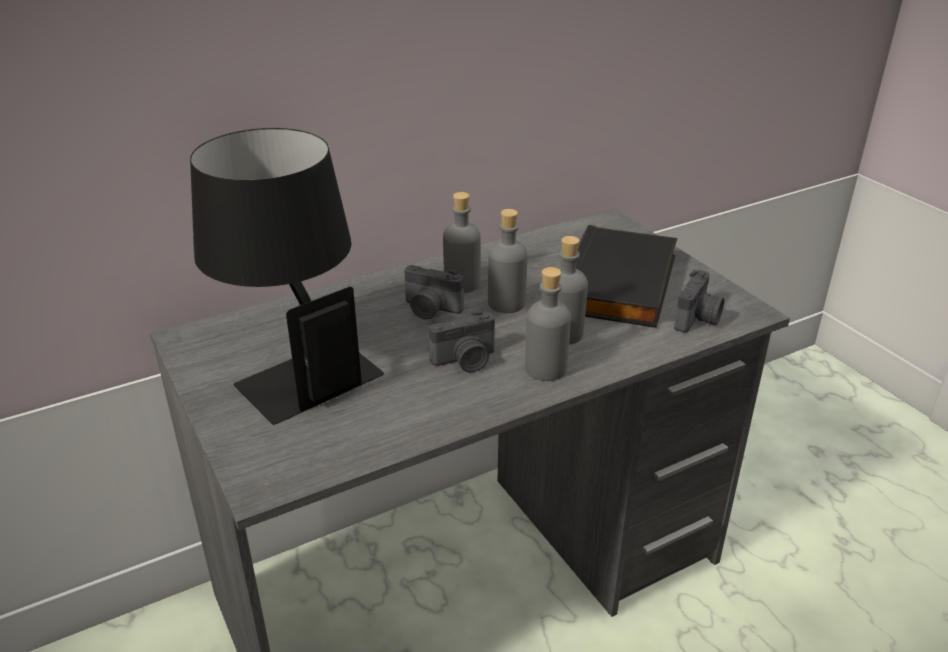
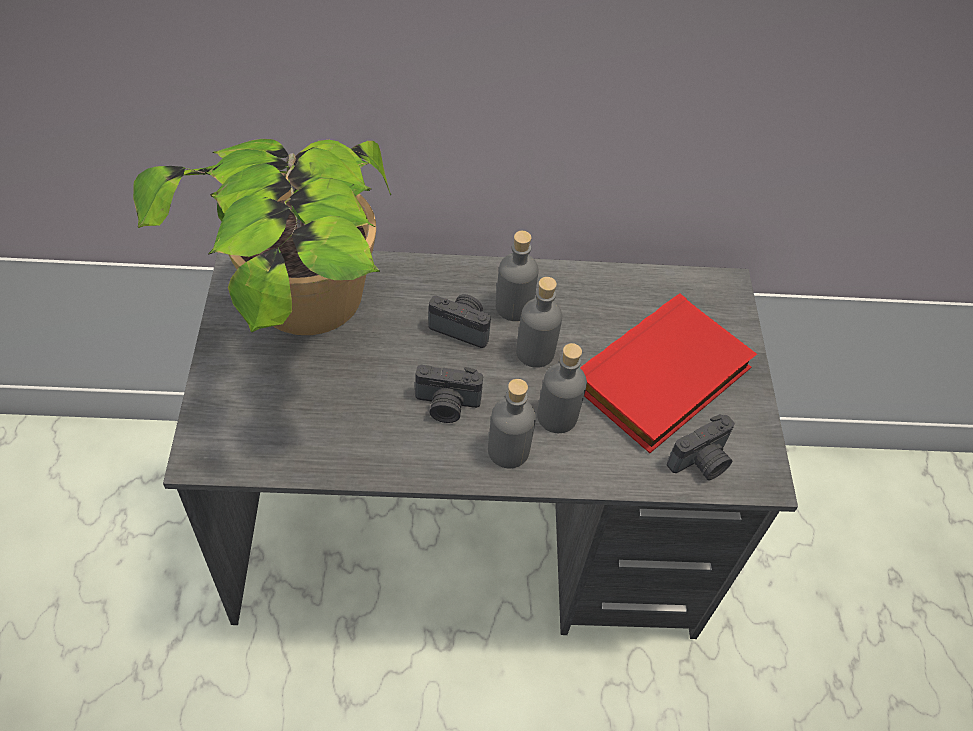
camera: 25 degrees right, 20 degrees up
(294, 366) = (304, 340): black table lamp -> potted plant
(430, 309) = (462, 327): camera -> camera turned 150 degrees clockwise
(621, 284) = (664, 380): black book -> red book

